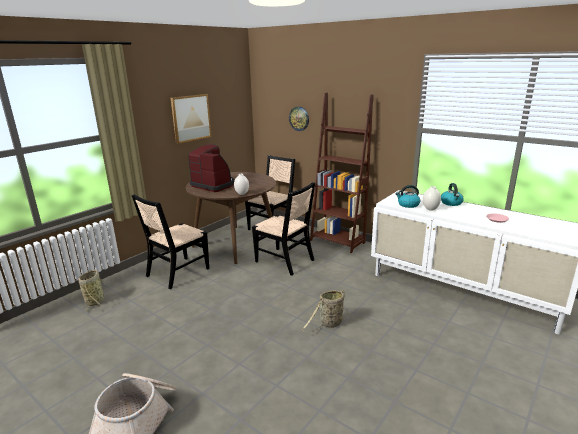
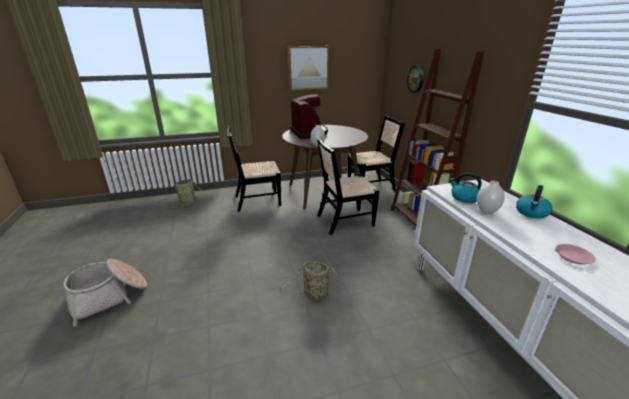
camera: 35 degrees right, 5 degrees up
(284, 261) = (345, 221): chair -> chair turned 90 degrees clockwise

